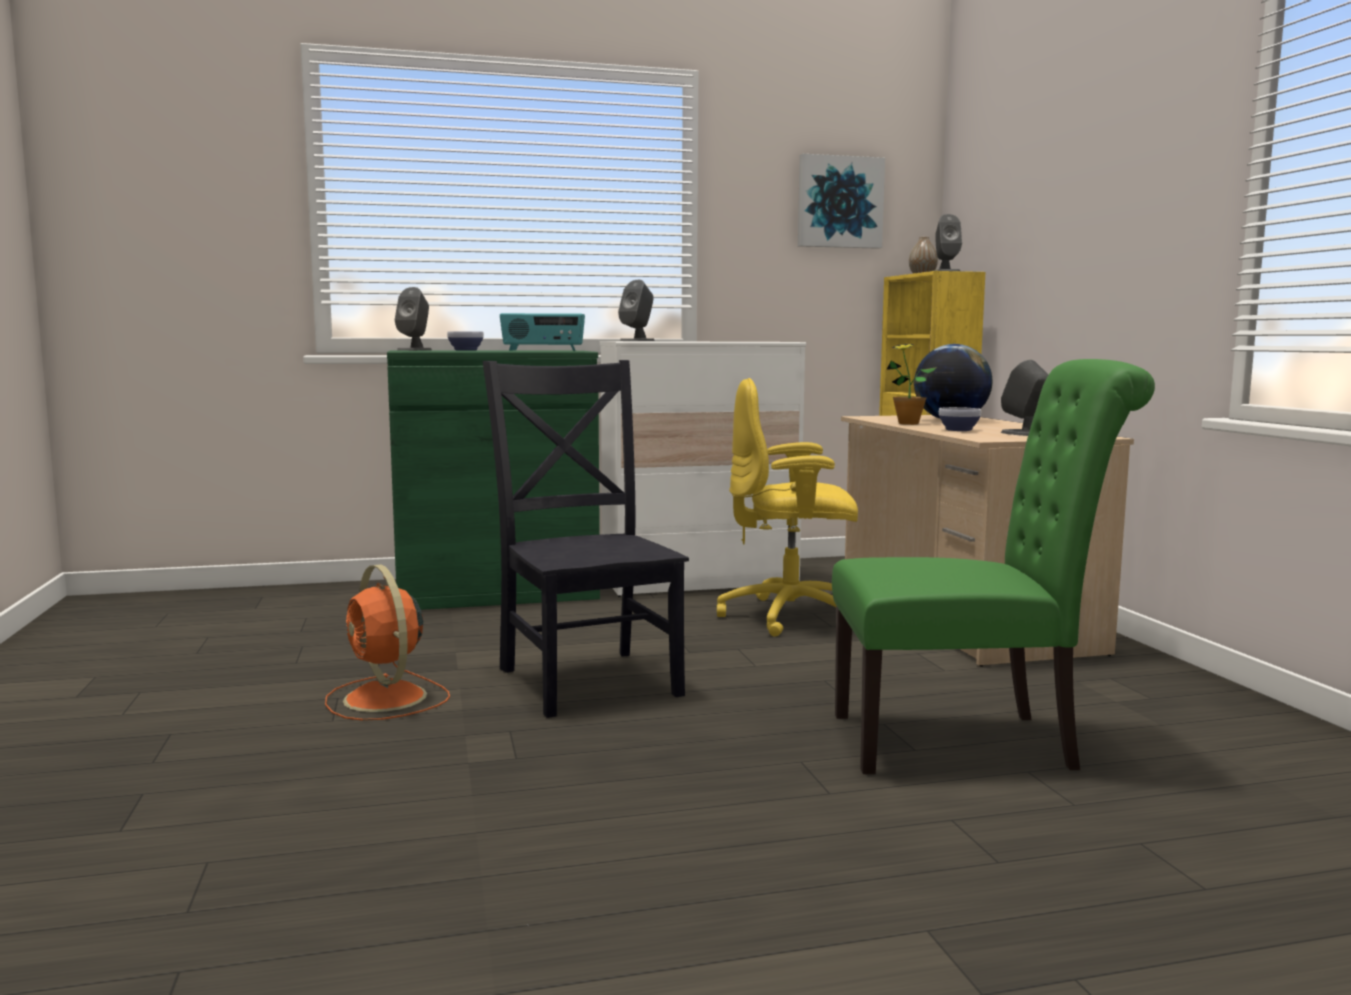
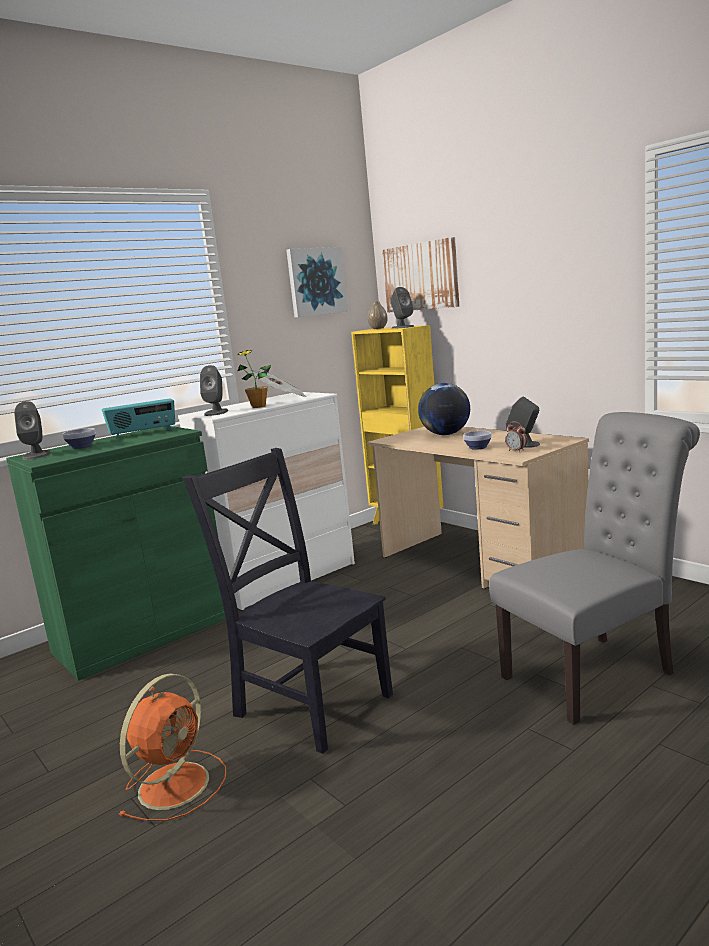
camera: 25 degrees left, 5 degrees up
(386, 699) = (176, 783): orange fan -> orange fan turned 90 degrees counterclockwise
(737, 341) = (281, 398): none -> newspaper
(791, 617) = (380, 595): yellow office chair -> none
(908, 423) = (431, 444): potted plant -> potted plant (258, 406)
(967, 742) = (596, 672): green chair -> grey chair
(987, 203) = (421, 276): none -> picture
(999, 436) = (516, 451): none -> alarm clock

